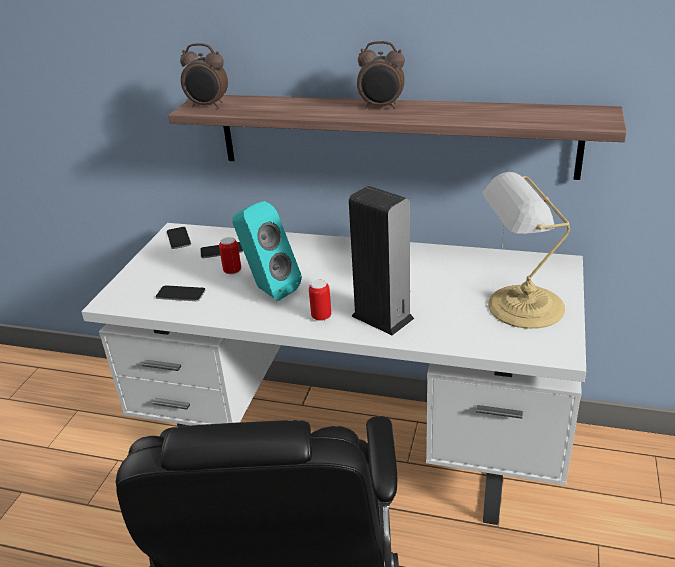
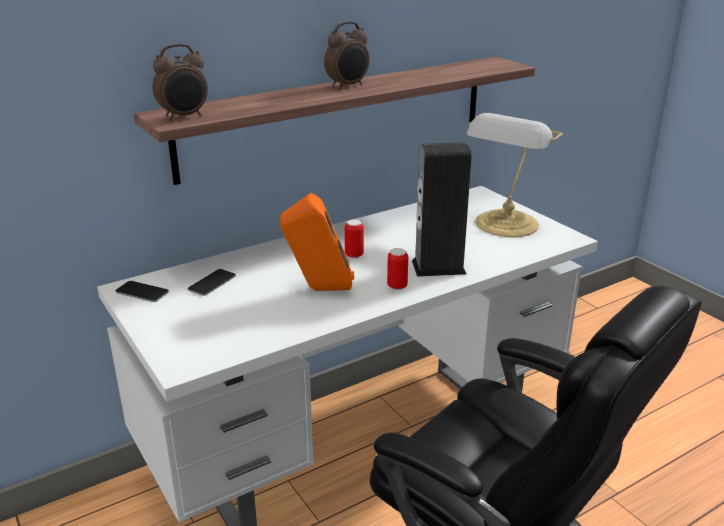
camera: 50 degrees left, 5 degrees down
(180, 294) = (244, 327): phone -> none
(232, 271) = (256, 291): can -> can (354, 255)
(268, 290) = (318, 290): turquoise speaker -> orange speaker

